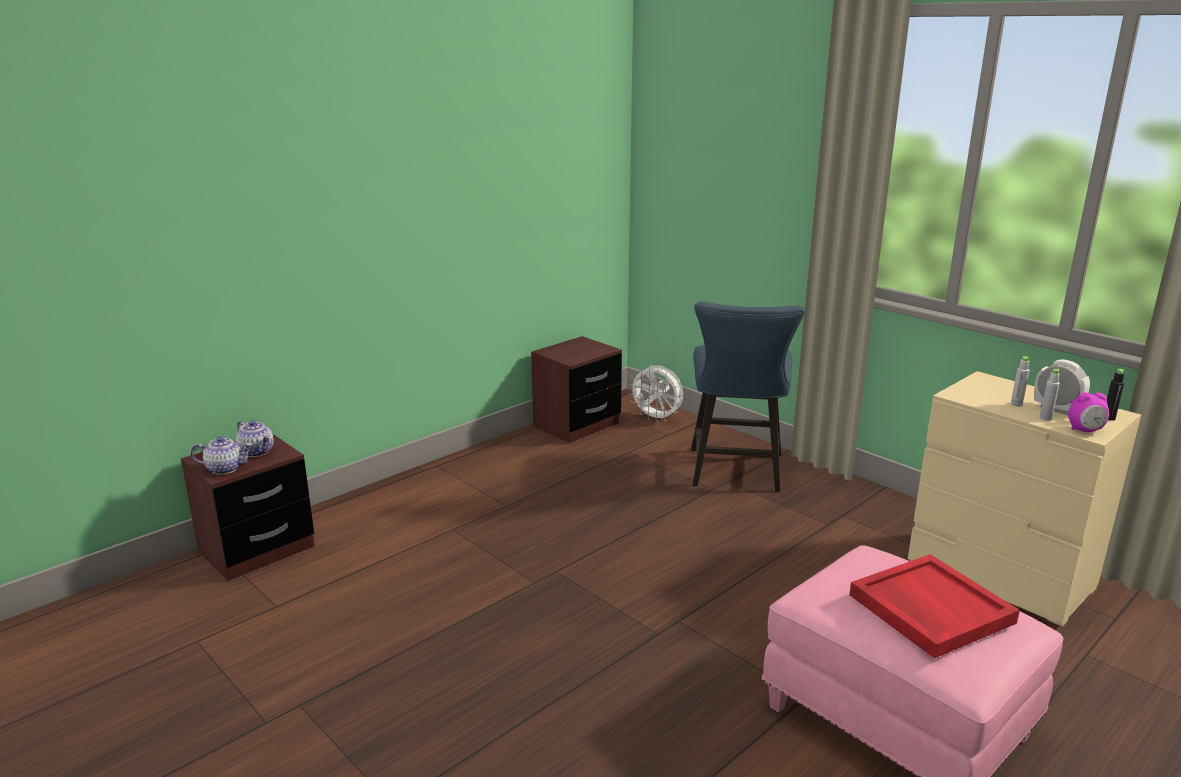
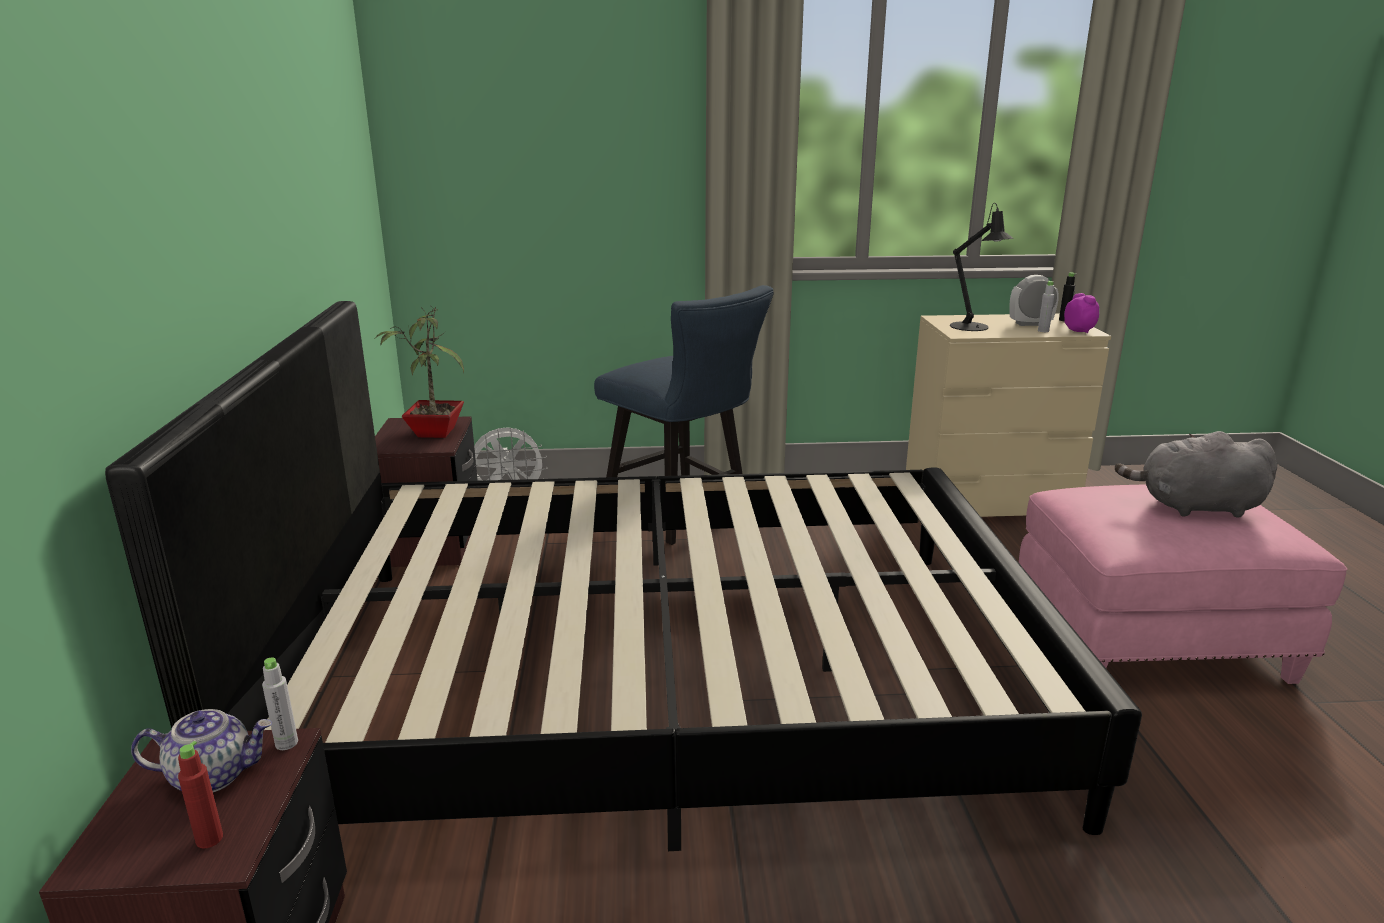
camera: 50 degrees left, 0 degrees up
(225, 469) = (209, 839): teapot -> red bottle
(554, 546) = (663, 677): none -> black bed
(583, 352) = (433, 433): none -> potted plant
(929, 608) = (1194, 507): red tray -> grey plush toy
(985, 394) = (973, 327): none -> black table lamp
(1016, 404) = (1005, 328): grey bottle -> grey bottle (286, 743)
(1085, 430) = (1079, 331): alarm clock -> alarm clock turned 60 degrees counterclockwise

